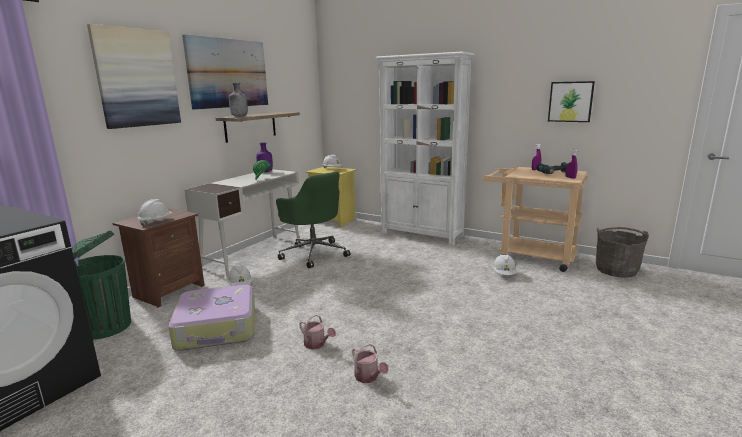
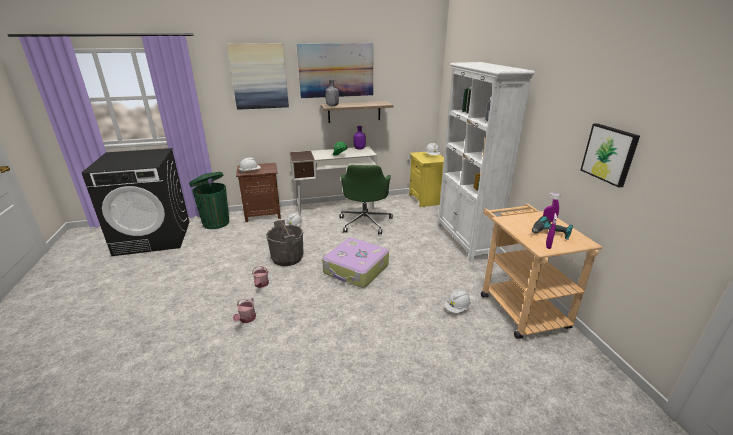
camera: 45 degrees right, 10 degrees up
(217, 328) = (245, 248): suitcase -> suitcase (356, 269)
(616, 270) = (579, 371): grey bucket -> grey bucket (287, 258)

